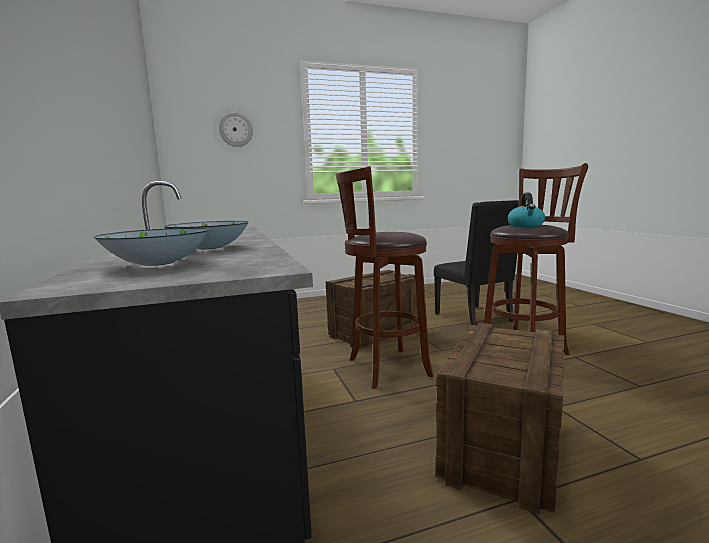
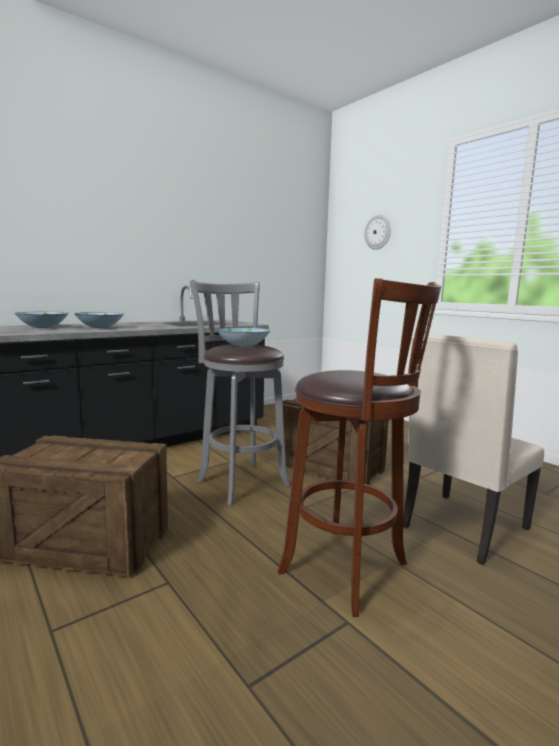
camera: 70 degrees right, 0 degrees up
(384, 368) = (240, 481): brown stool -> grey stool
(388, 233) = (243, 346): none -> bowl
(475, 318) = (462, 528): black chair -> beige chair
(526, 225) = (342, 374): kettle -> none

